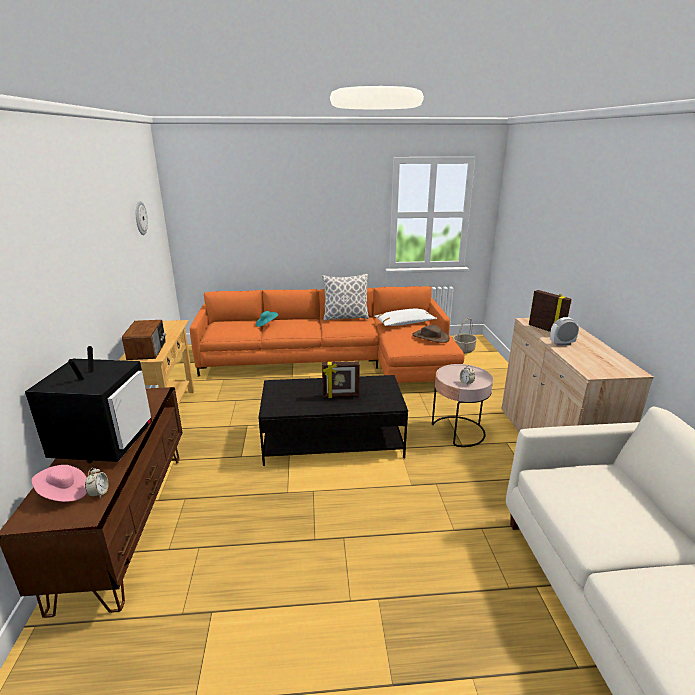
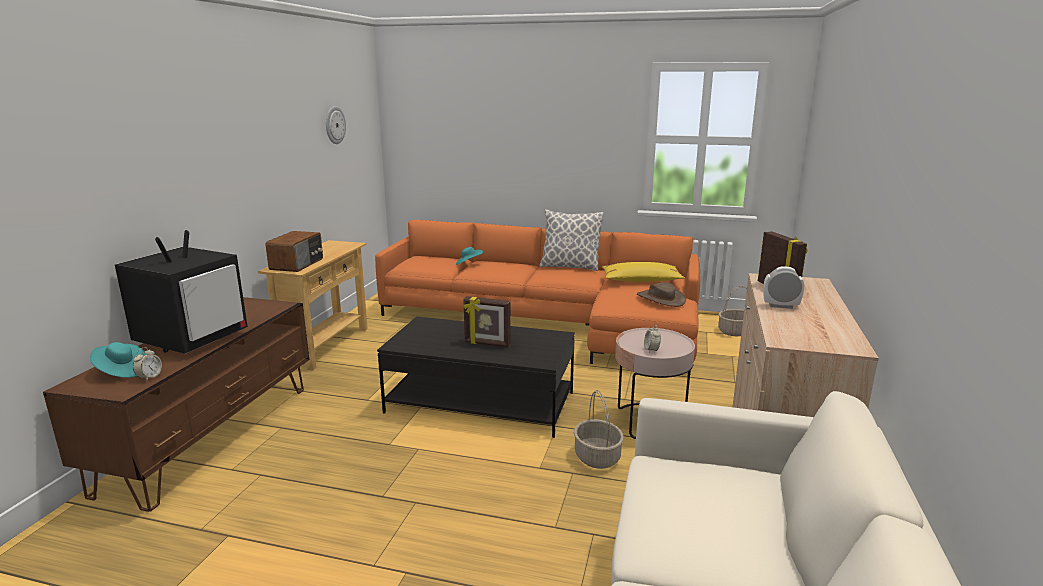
camera: 20 degrees right, 5 degrees down
(64, 493) = (122, 371): pink hat -> turquoise hat
(404, 323) = (641, 280): white pillow -> yellow pillow
(444, 467) = (598, 457): none -> basket

